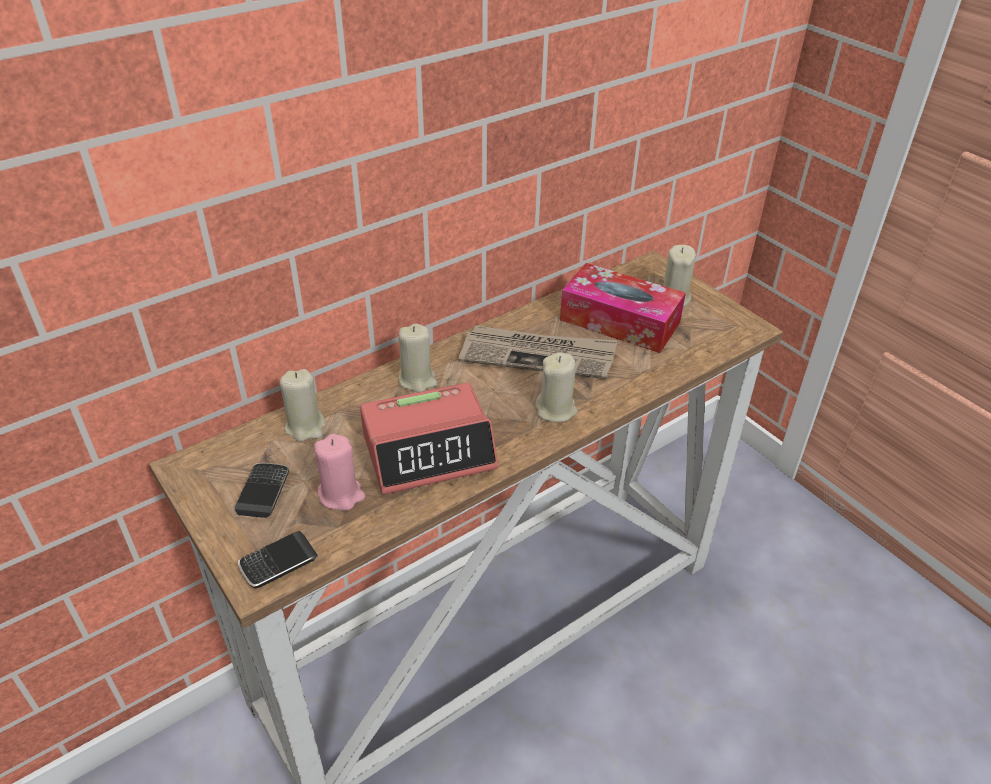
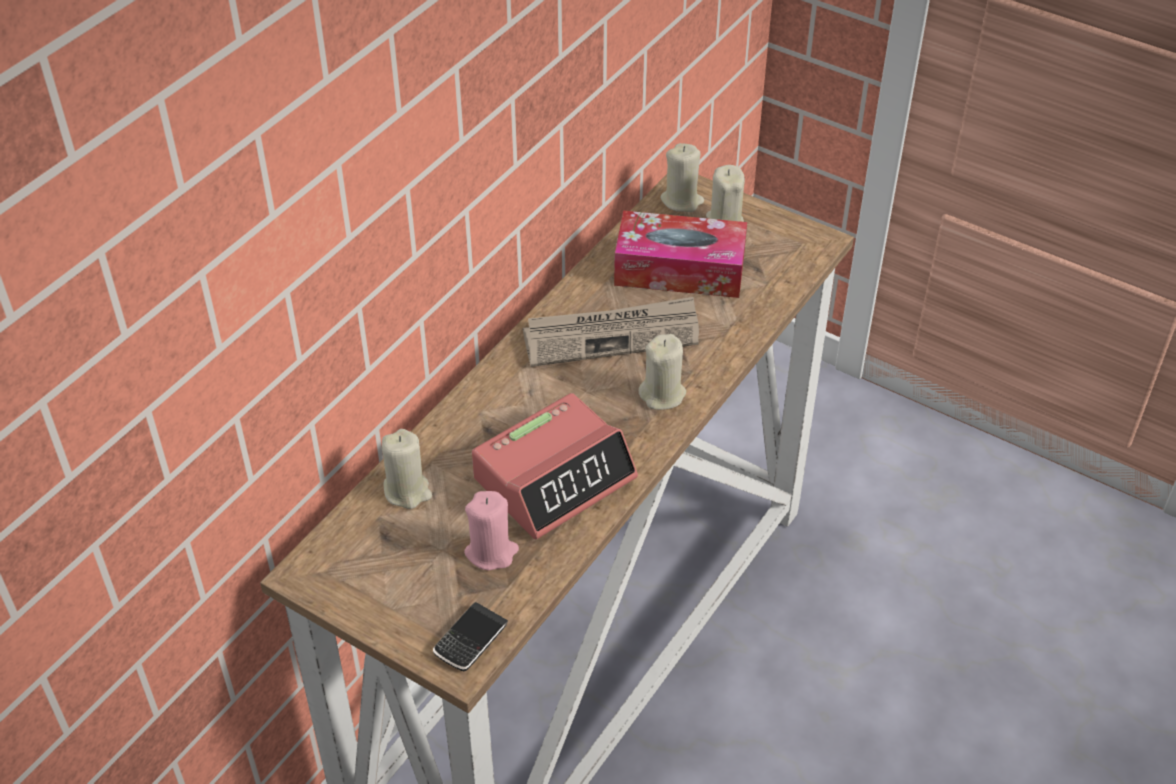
camera: 20 degrees left, 5 degrees up
(263, 492) = (408, 574): phone -> none
(417, 380) = (497, 401): beige candle -> beige candle (682, 200)

